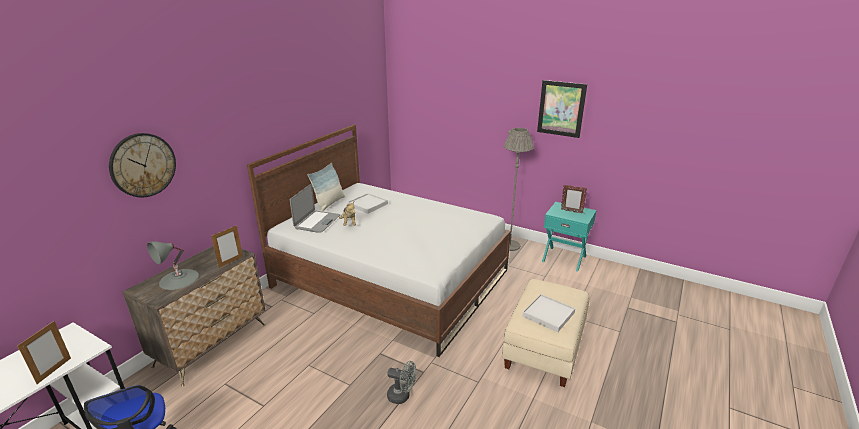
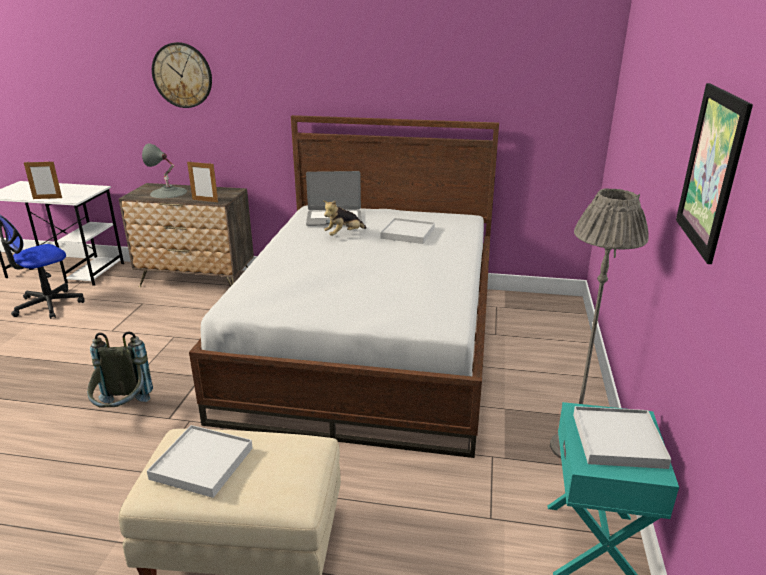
camera: 70 degrees right, 0 degrees up
(329, 203) = (392, 214): pillow -> none
(402, 396) = (123, 411): grey fan -> grey backpack
(571, 211) = (618, 440): picture frame -> white tray

